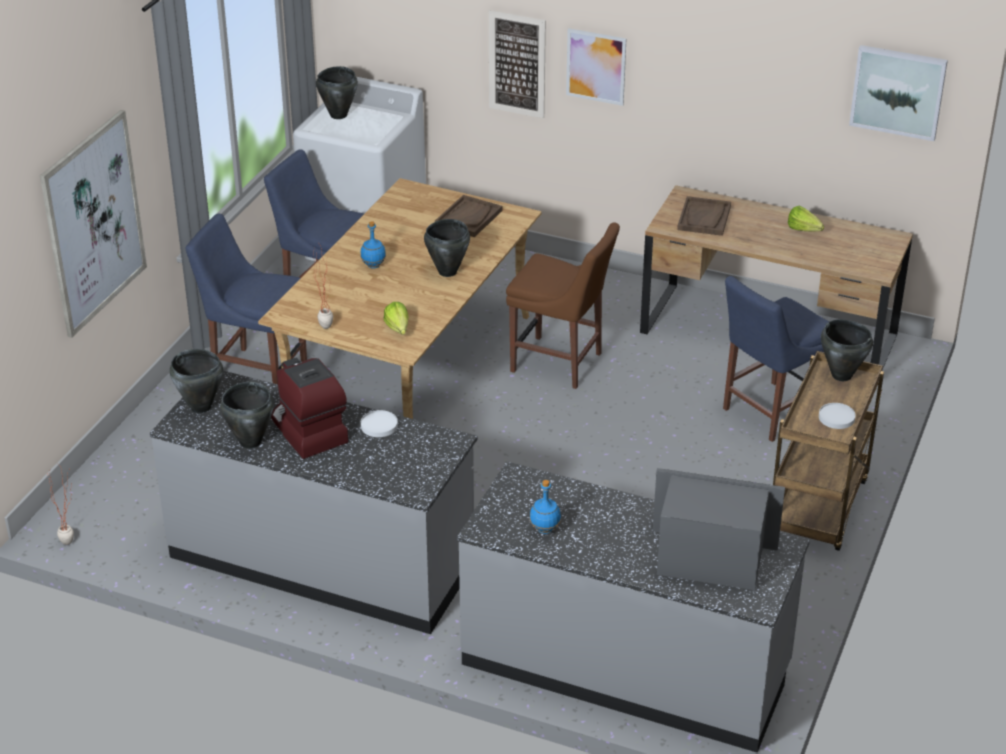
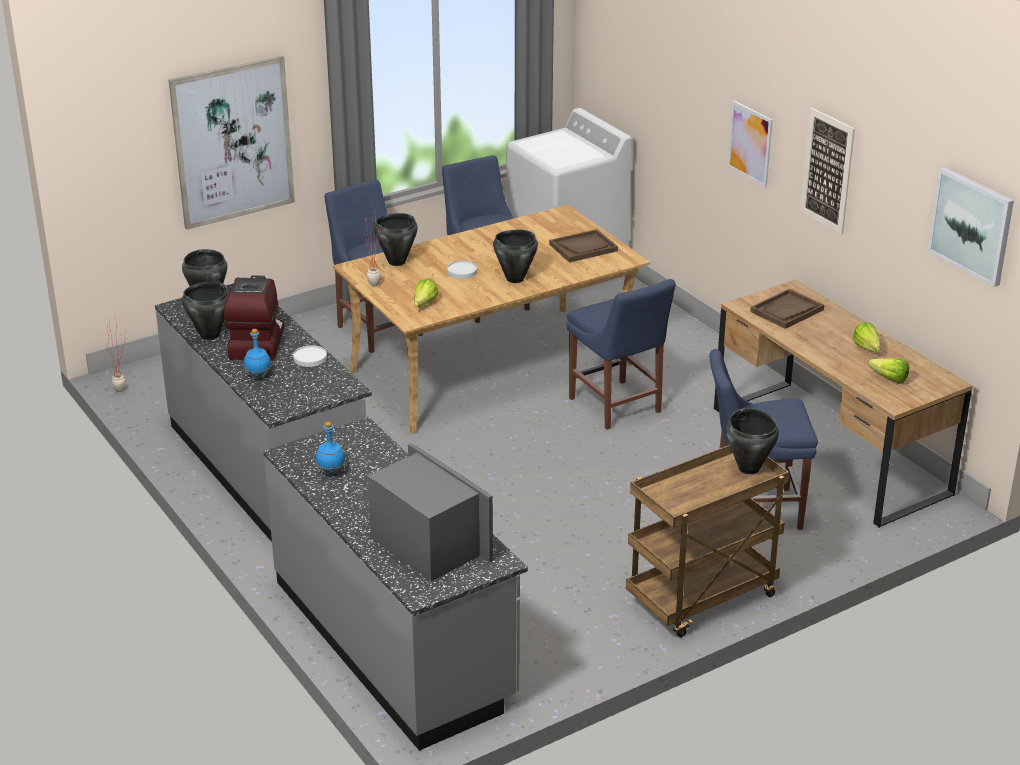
camera: 35 degrees right, 5 degrees down
(338, 115) = (554, 141): black cooking pot -> black cooking pot (396, 262)
(373, 266) = (464, 257): blue bottle -> blue bottle (258, 376)
(517, 64) = (697, 128): picture -> picture (827, 171)
(560, 364) = (617, 407): brown chair -> blue chair
(836, 418) = (699, 497): white plate -> white plate (462, 271)
(847, 251) = (886, 378): none -> lettuce

